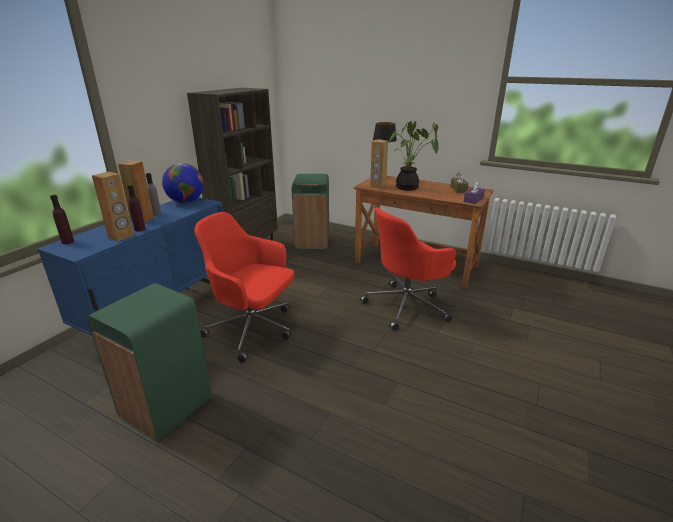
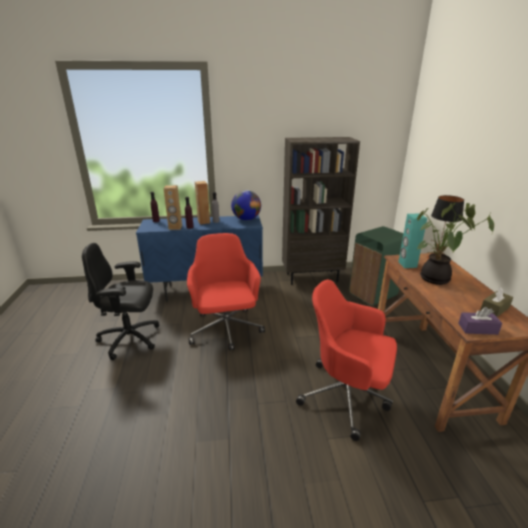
camera: 55 degrees right, 0 degrees up
(165, 408) = (130, 339): green trash can -> black office chair
(378, 186) = (407, 264): brown speaker -> turquoise speaker

